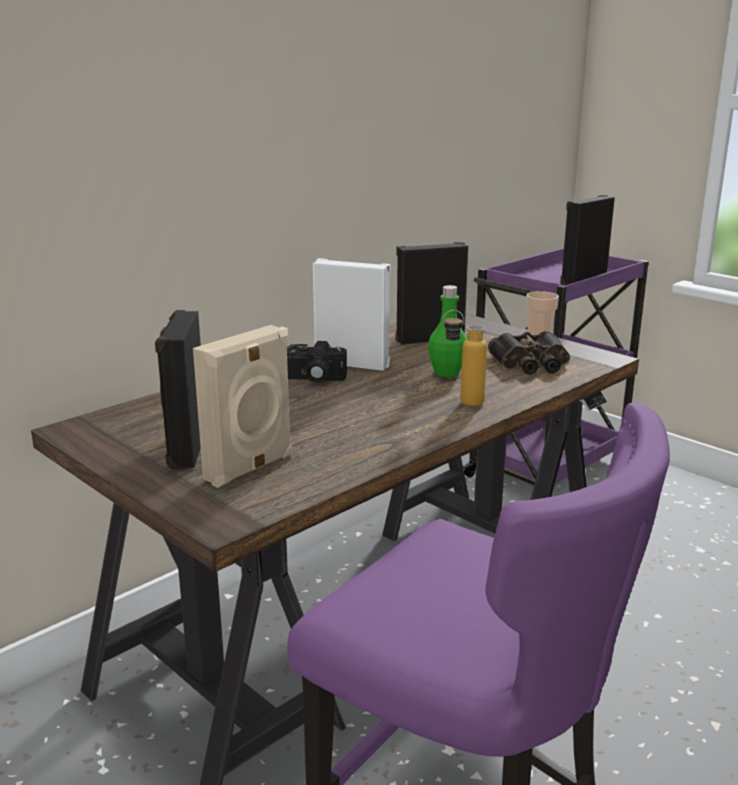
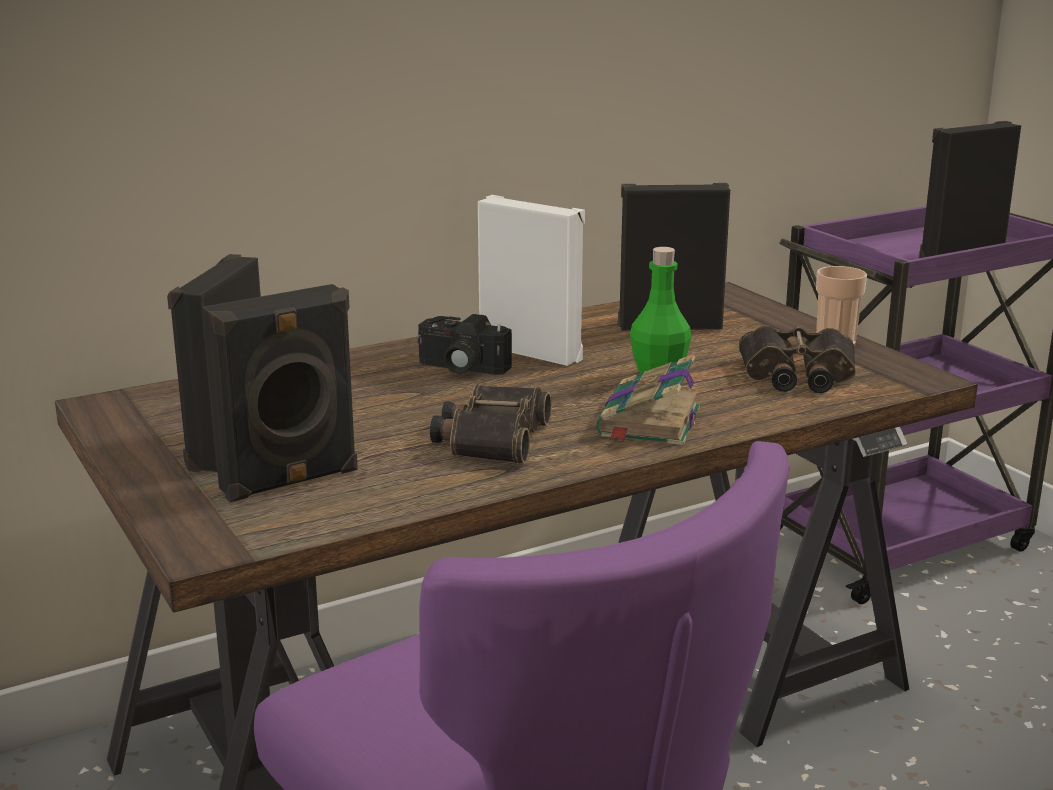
camera: 15 degrees right, 0 degrees up
(251, 468) = (291, 481): beige speaker -> black speaker
(367, 423) = (491, 438): none -> binoculars
(462, 402) = (649, 422): bottle -> book

